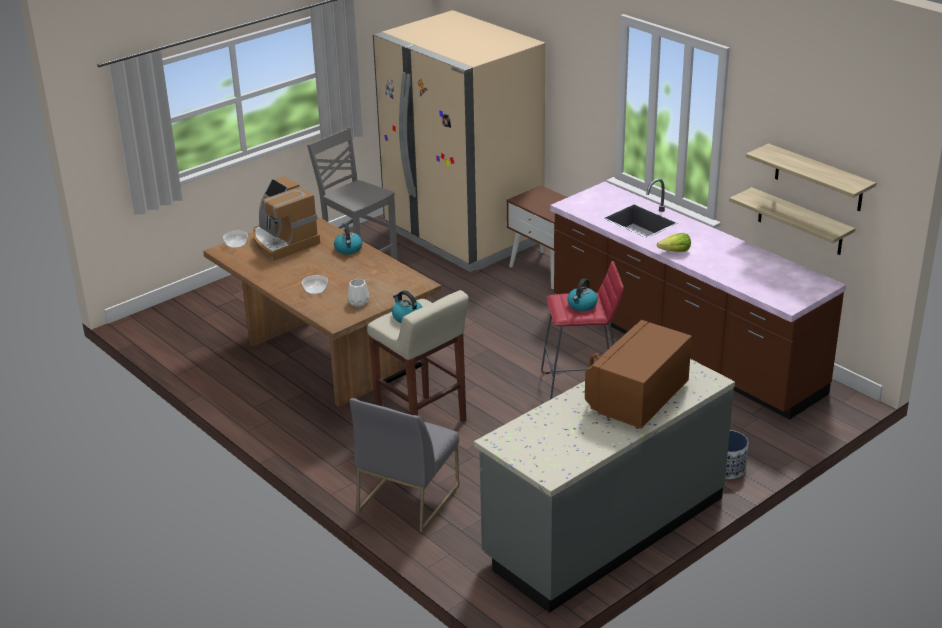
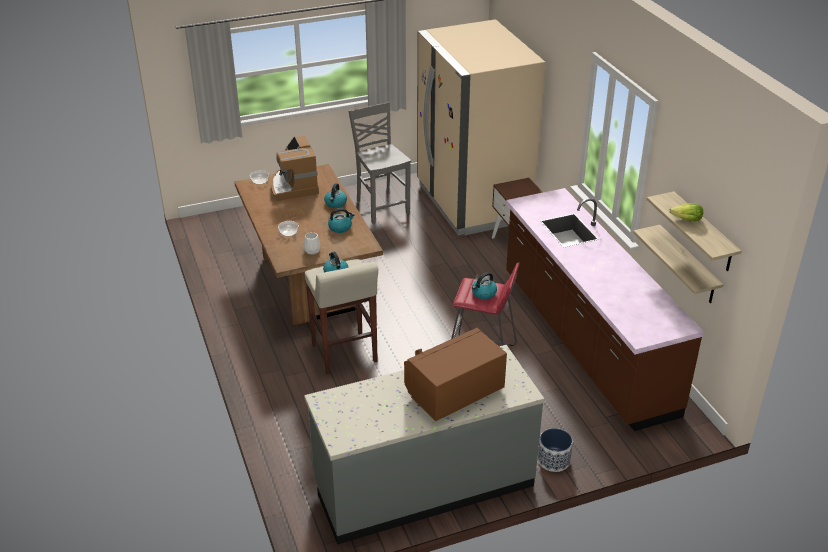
camera: 20 degrees right, 5 degrees up
(374, 272) = (340, 227): none -> kettle
(408, 498) = (295, 415): grey chair -> none
(675, 251) = (577, 265): lettuce -> lettuce (686, 220)

